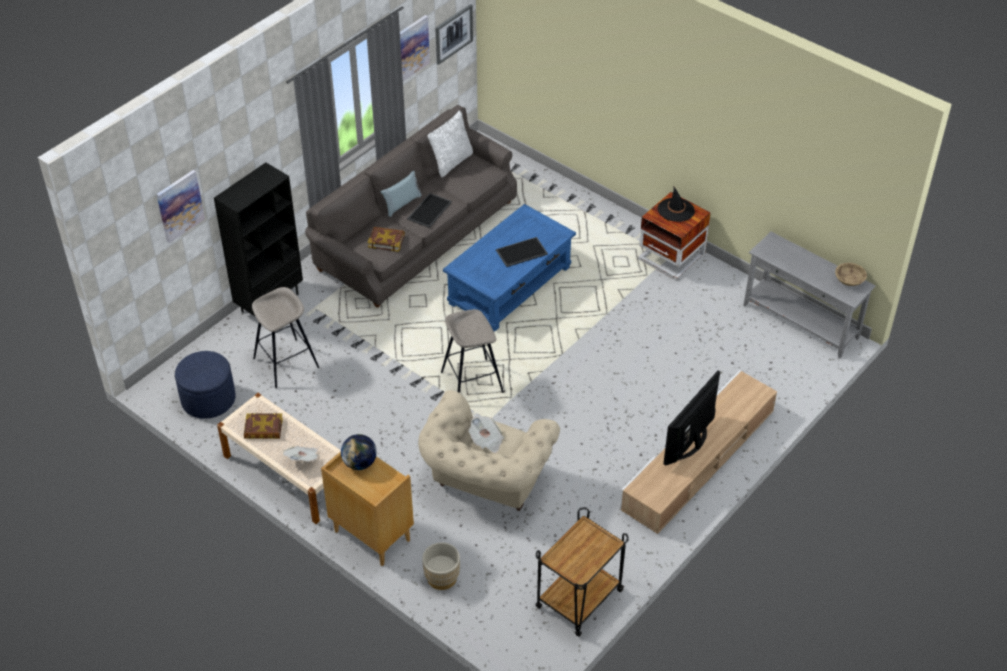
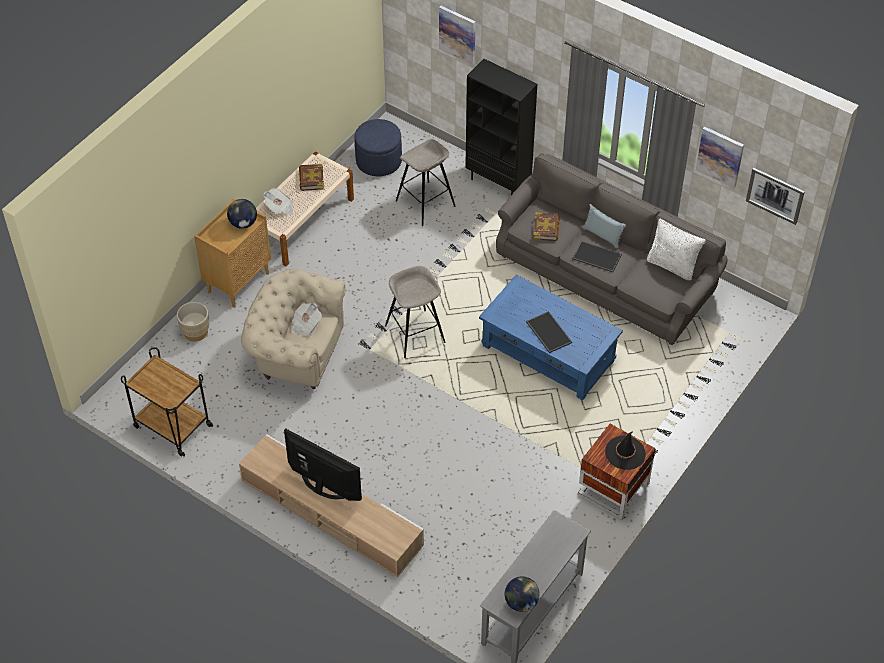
camera: 85 degrees right, 5 degrees up
(849, 280) = (521, 602): beige bowl -> globe

